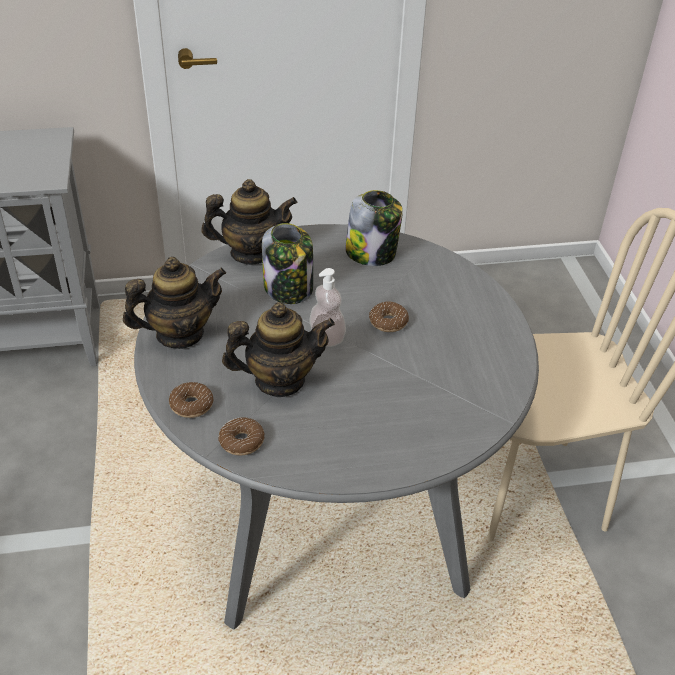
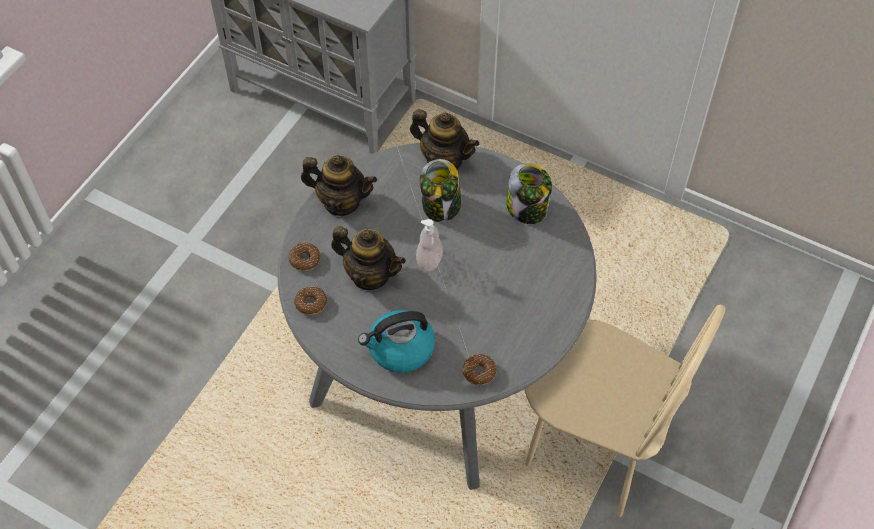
camera: 40 degrees right, 15 degrees up
(384, 428) = (400, 349): none -> kettle
(388, 322) = (481, 273): donut -> donut (479, 372)

